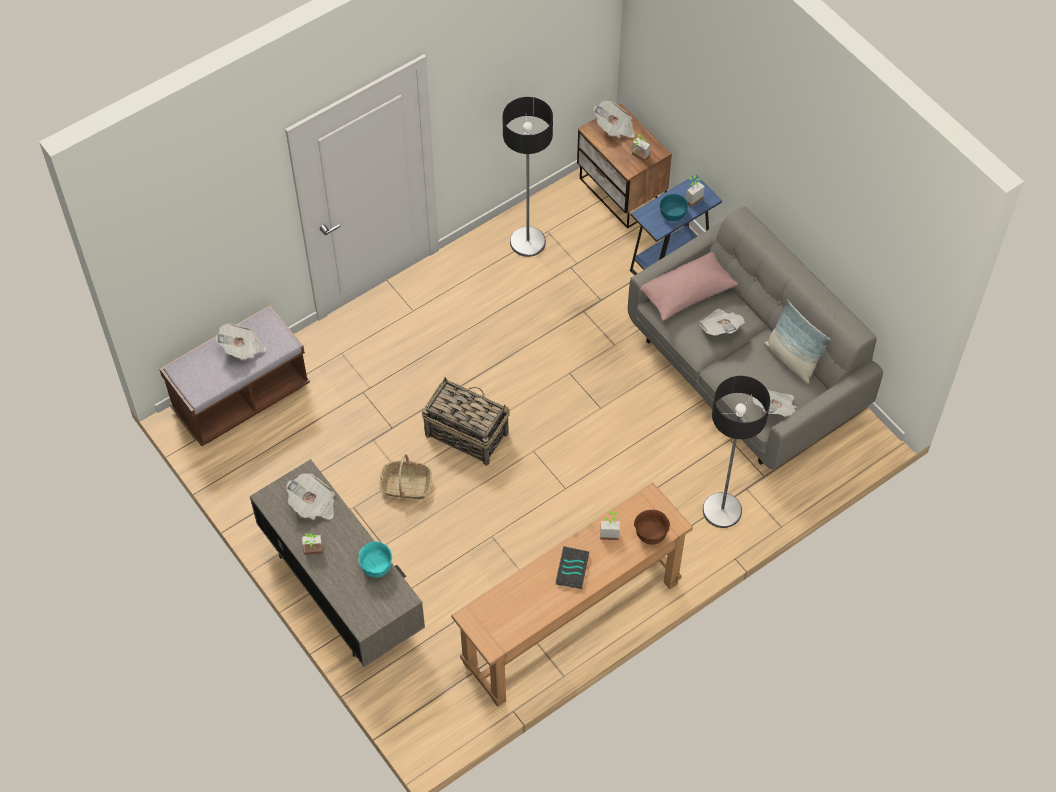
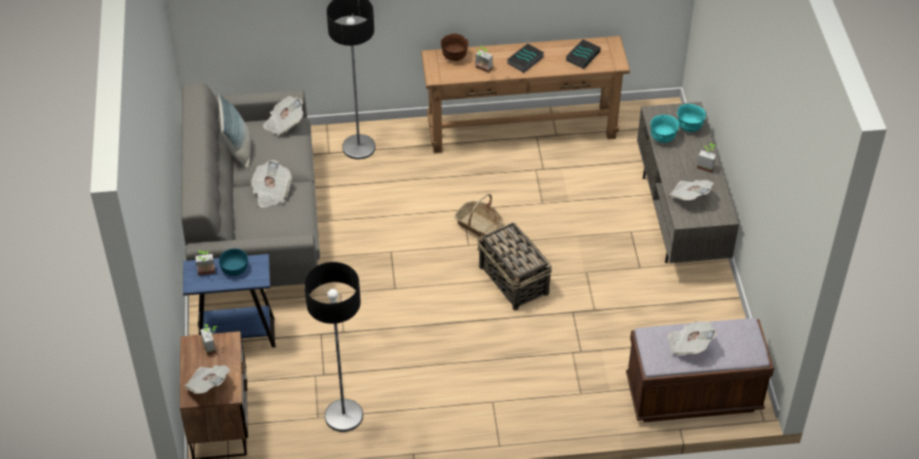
camera: 150 degrees left, 10 degrees down
(355, 597) = (689, 127): none -> turquoise bowl
(406, 485) = (587, 264): basket -> basket (478, 225)
(514, 608) = (582, 55): none -> book
(687, 293) = (272, 229): pink pillow -> none

